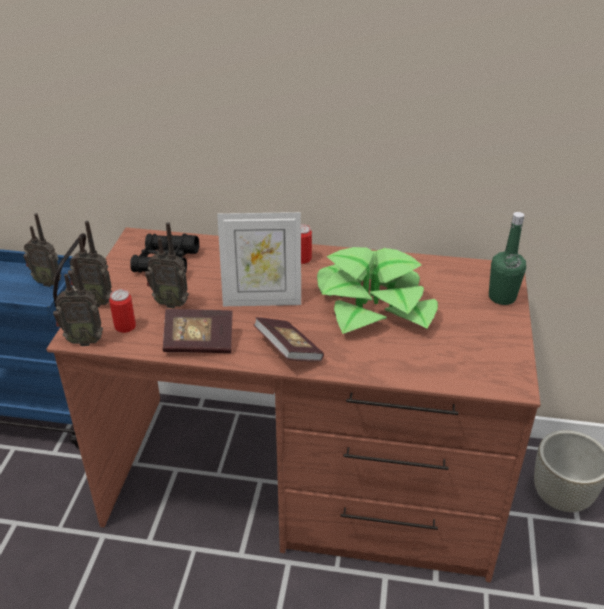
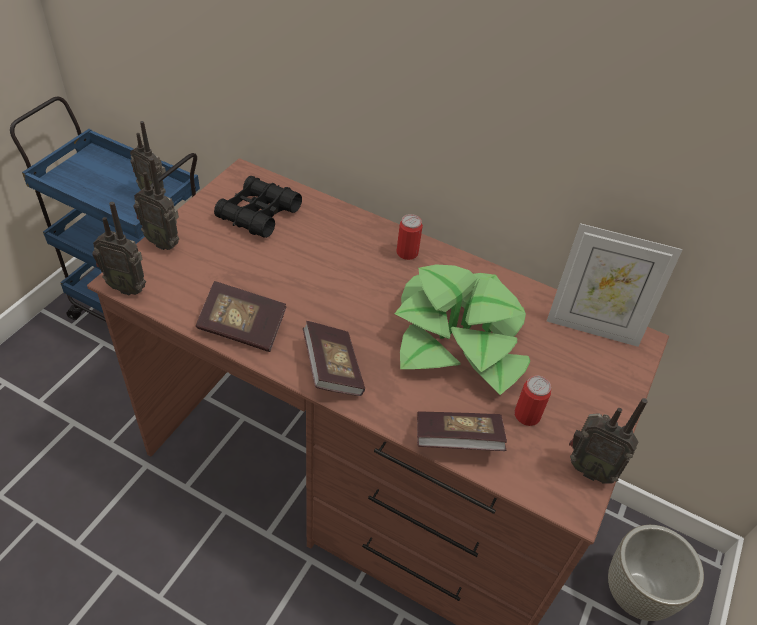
camera: 15 degrees right, 10 degrees up
(125, 326) = (177, 283): can -> can (527, 415)
(171, 303) = (238, 267): radio -> radio (589, 468)
(262, 300) = (336, 294): picture frame -> picture frame (593, 327)
(409, 370) = (457, 440): none -> book
(502, 297) = (618, 376): green bottle -> none

